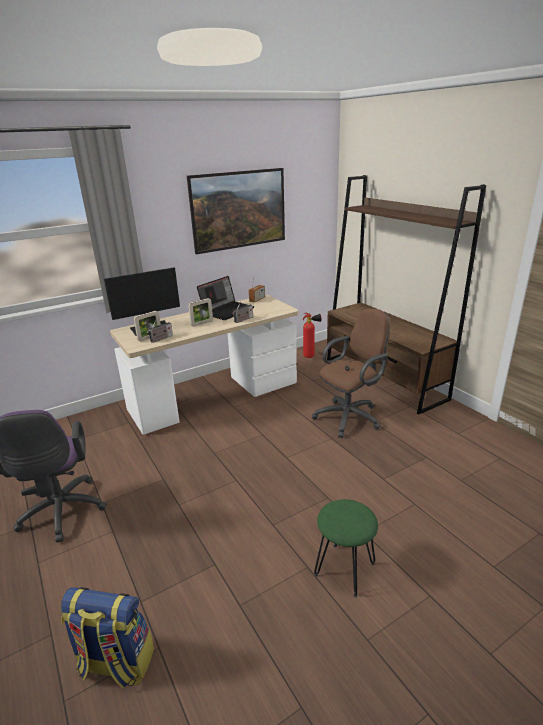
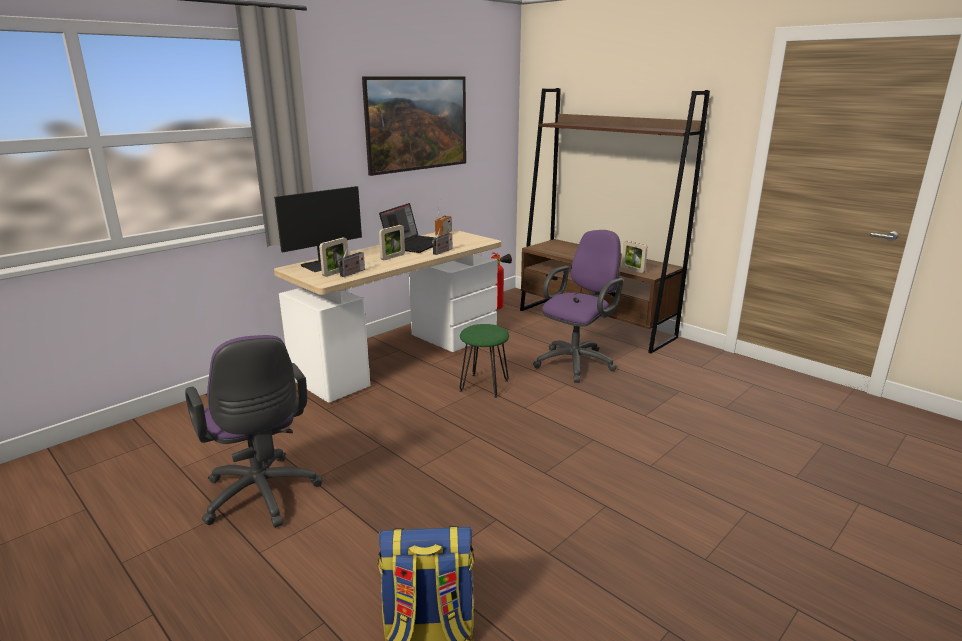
camera: 15 degrees left, 5 degrees down
(344, 569) = (647, 502): green stool -> green stool (484, 386)
(350, 417) = (577, 362): brown office chair -> purple office chair
(408, 341) = (632, 270): none -> picture frame

